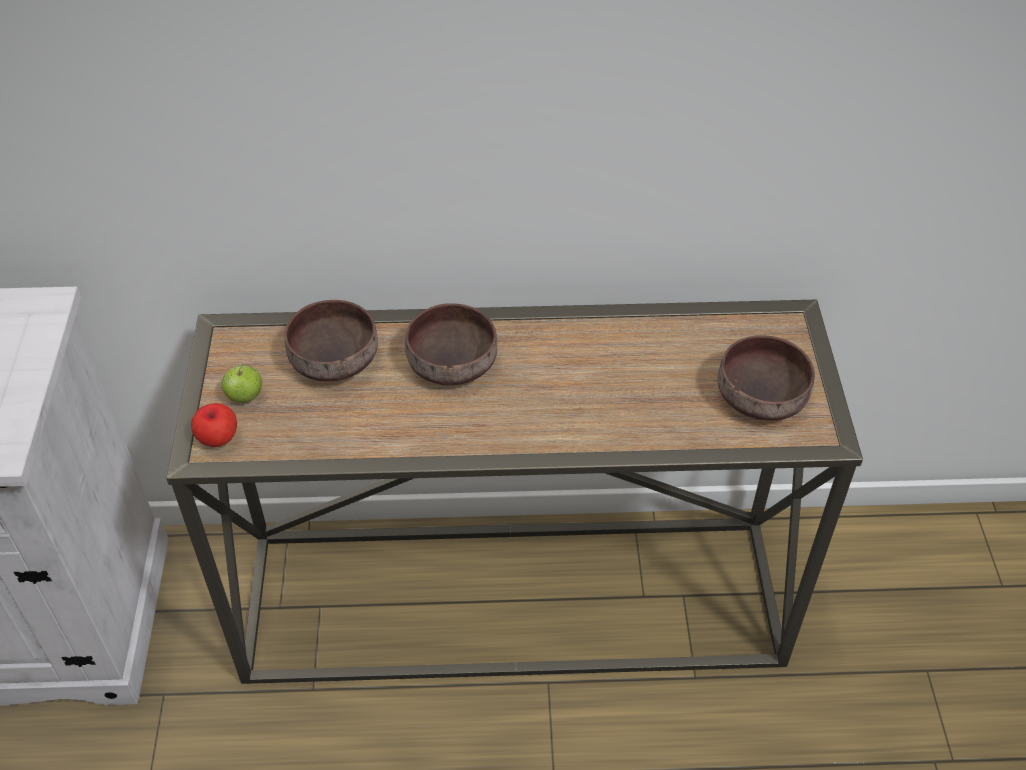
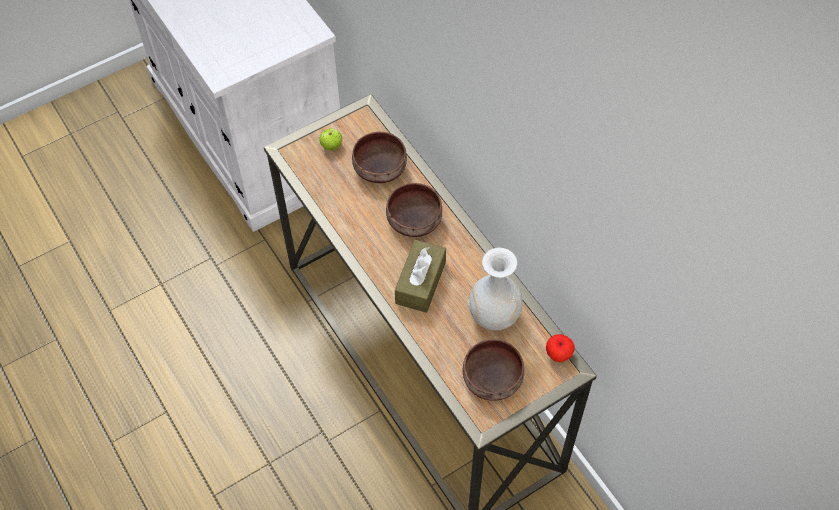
camera: 60 degrees right, 10 degrees up
(218, 438) = (298, 151): apple -> apple (558, 354)
(561, 401) = (420, 282): none -> brown tissue box
(666, 352) = (494, 315): none -> white vase

